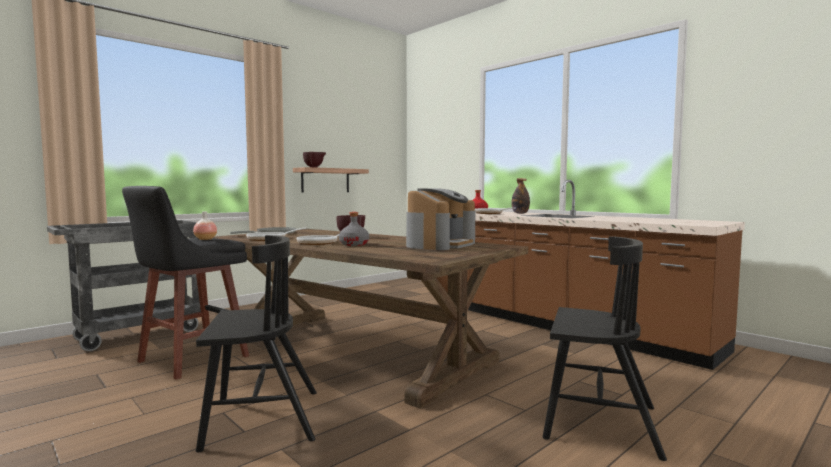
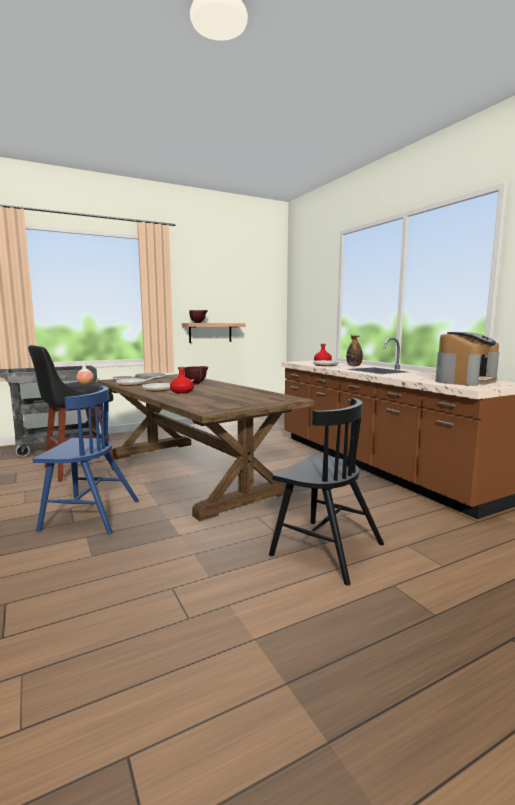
camera: 15 degrees right, 5 degrees up
(255, 419) = (86, 515): black chair -> blue chair
(354, 244) = (182, 392): grey bottle -> red bottle
(440, 244) = (245, 395): coffee machine -> coffee machine (465, 381)

